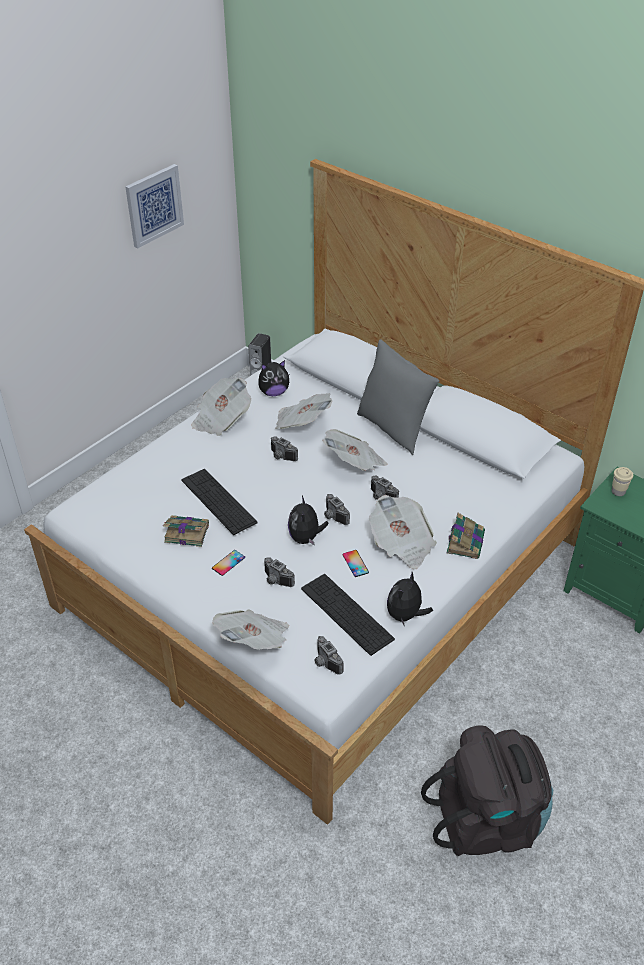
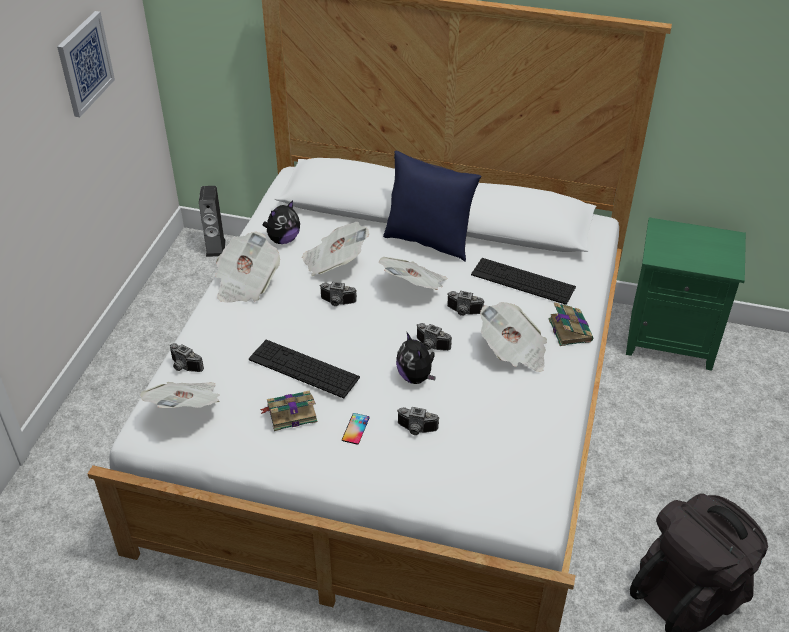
camera: 25 degrees left, 0 degrees up
(254, 641) = (437, 498): newspaper -> newspaper (187, 408)
(325, 663) = (520, 494): camera -> camera (184, 367)
(346, 613) = (508, 437): keyboard -> keyboard (523, 281)
(355, 563) = (483, 385): phone -> none
(393, 428) = (428, 241): grey pillow -> blue pillow
(405, 615) = (563, 419): plush toy -> none
(618, 492) = (665, 240): beige cup -> none

